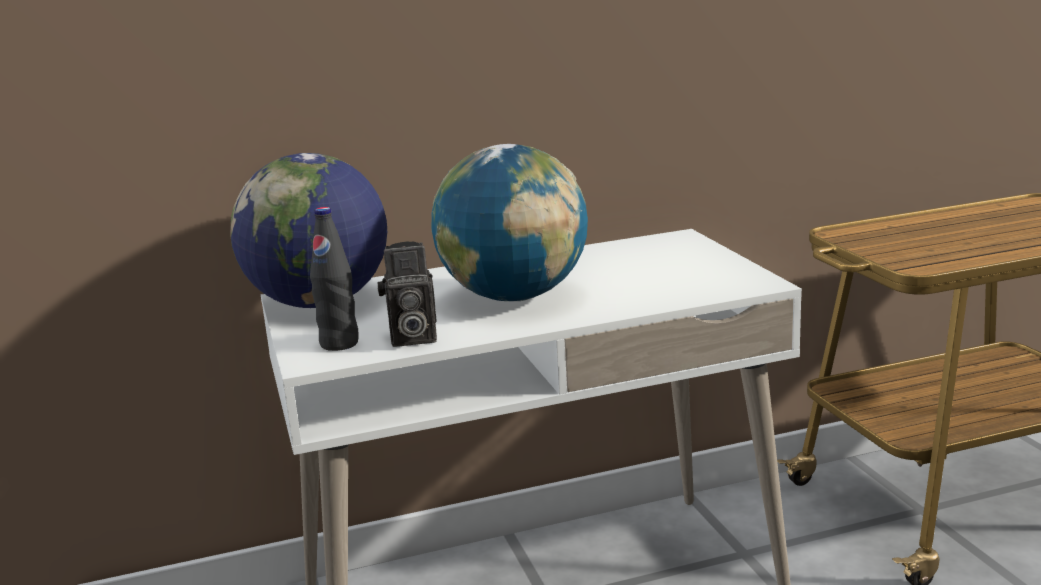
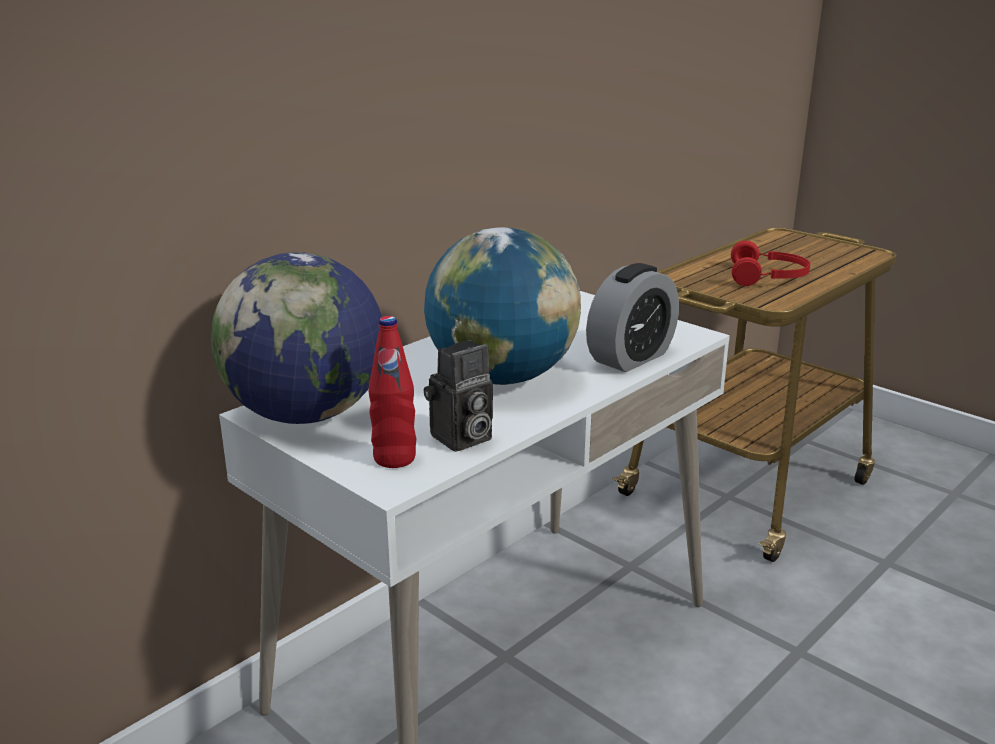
camera: 30 degrees left, 5 degrees up
(339, 344) = (394, 458): black bottle -> red bottle
(662, 295) = (631, 357): none -> alarm clock
(953, 242) = (768, 277): none -> red headphones

